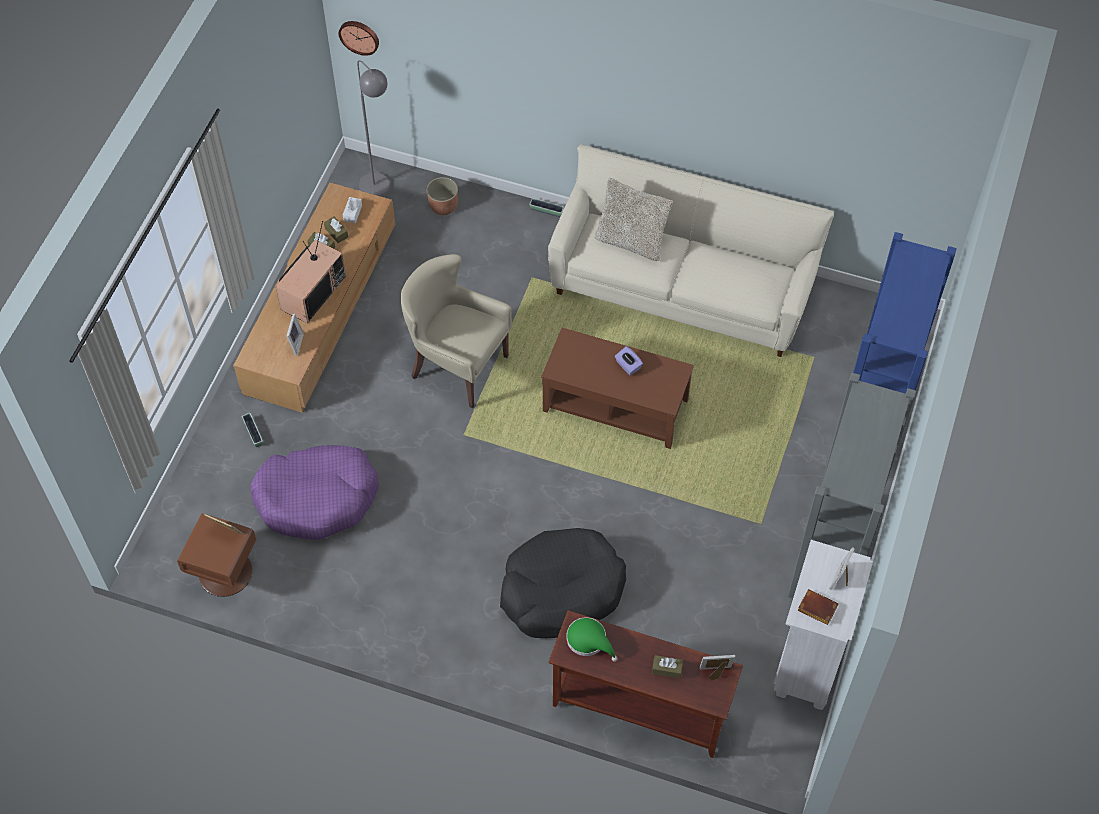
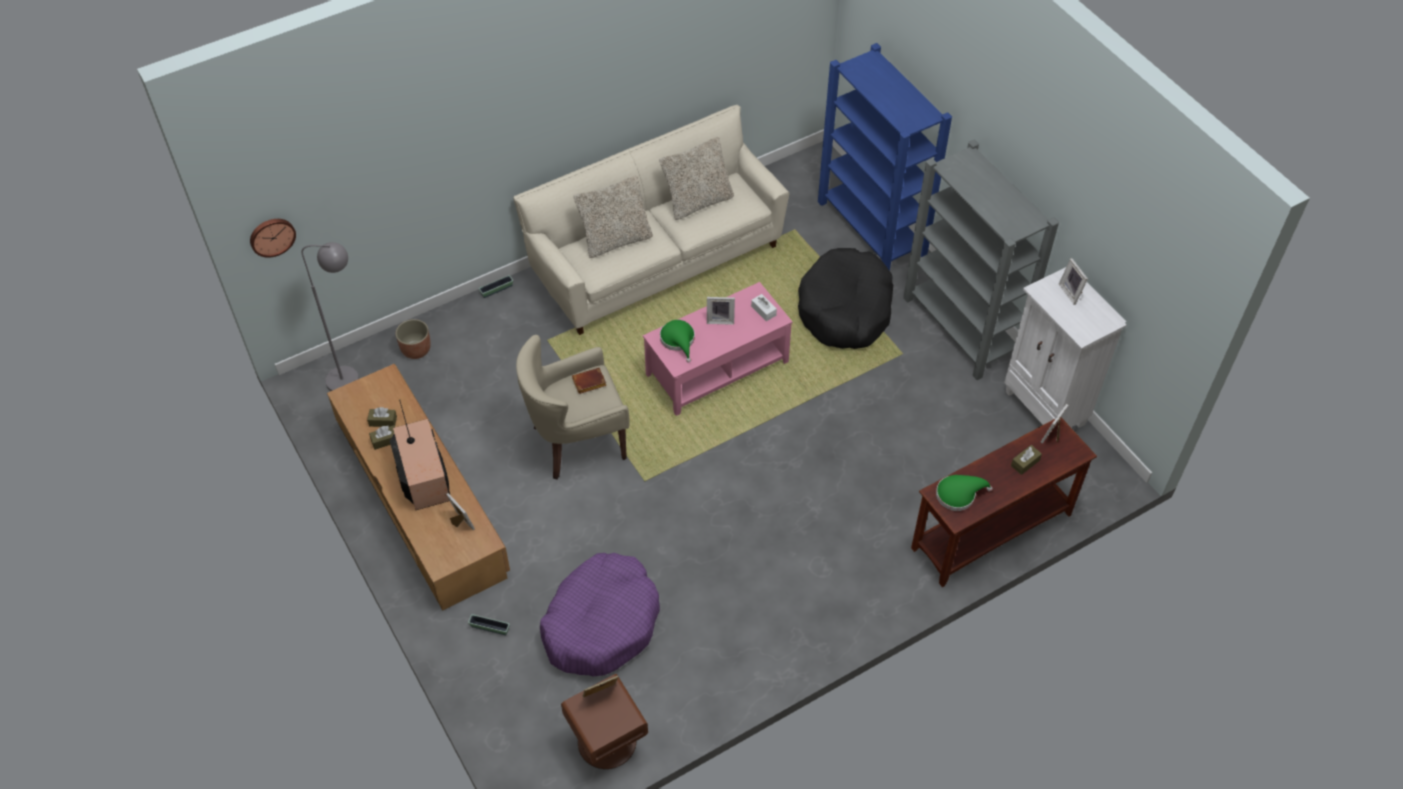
camera: 50 degrees left, 5 degrees down
(352, 213) = (376, 397): white tissue box -> white tissue box (763, 311)
(561, 590) = (846, 513): black dog bed -> black dog bed (845, 309)
(579, 354) = (678, 340): none -> green hat
(615, 405) = (717, 368): brown coffee table -> pink coffee table
(628, 366) = (720, 319): purple tissue box -> picture frame
(728, 263) = (698, 200): none -> beige pillow
(816, 609) = (1084, 323): brown book -> brown book (588, 383)

